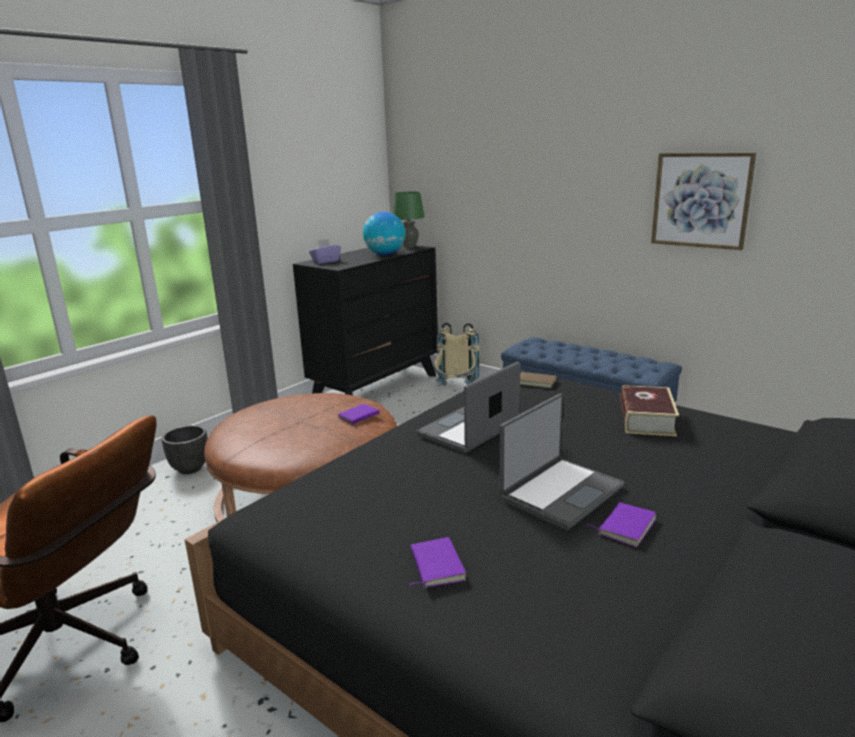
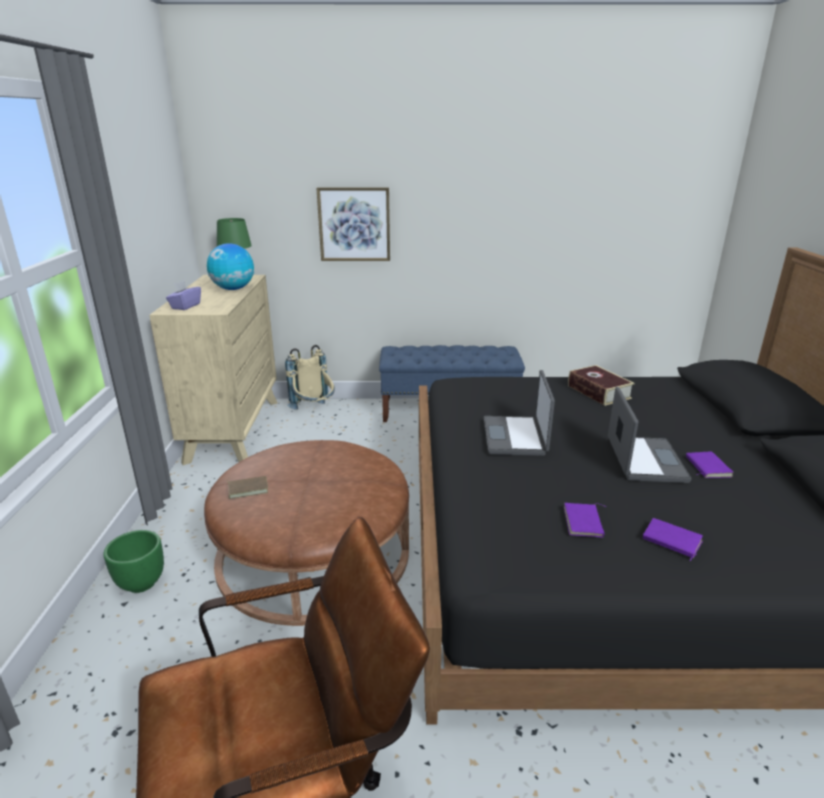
camera: 40 degrees left, 5 degrees up
(190, 469) = (142, 583): black planter -> green planter
(359, 416) = (354, 458): purple book -> purple book (584, 522)
(376, 387) = (233, 430): black dresser -> beige dresser
(536, 381) = (487, 383): brown book -> brown book (248, 488)
(701, 200) = (524, 216): picture -> picture (354, 224)

